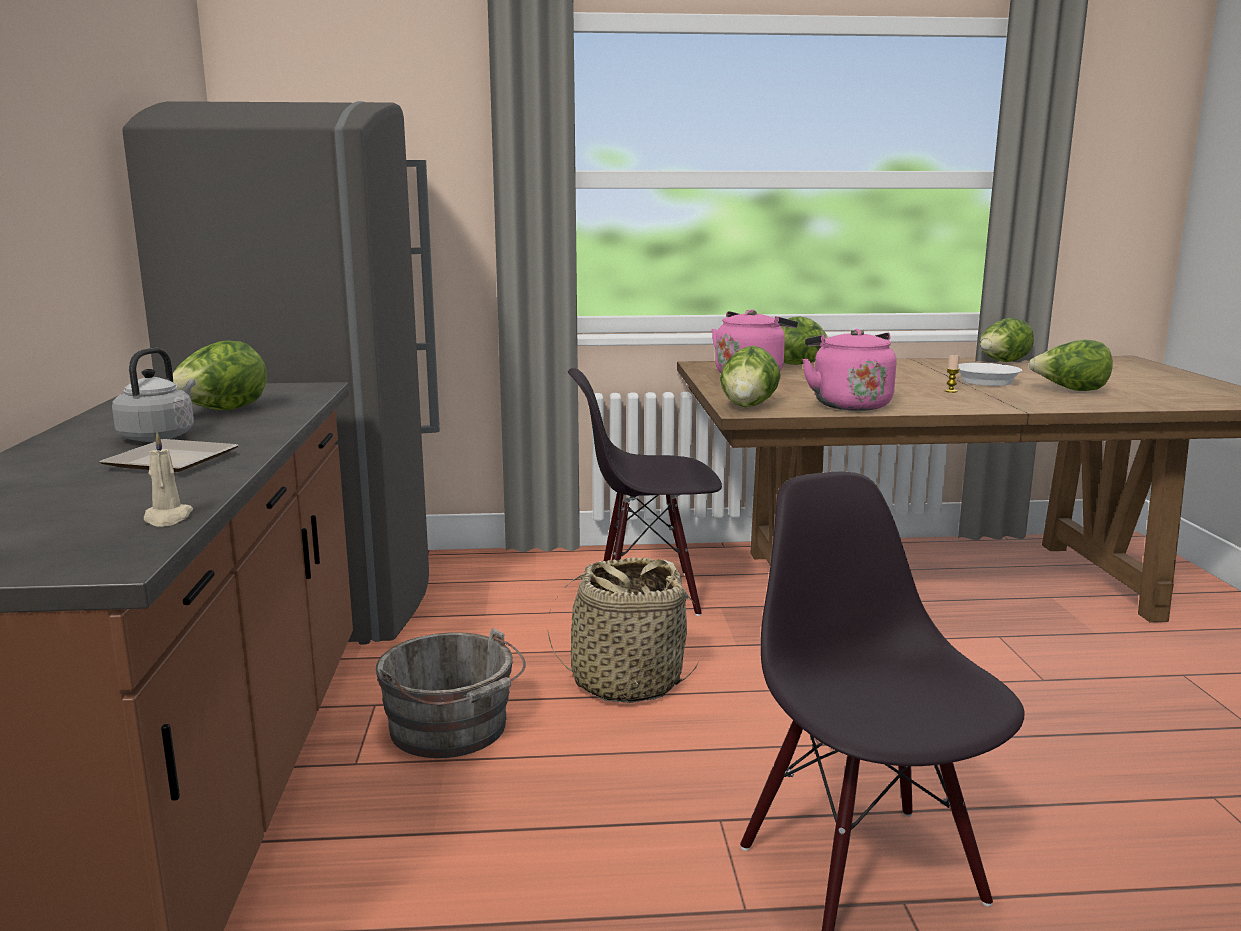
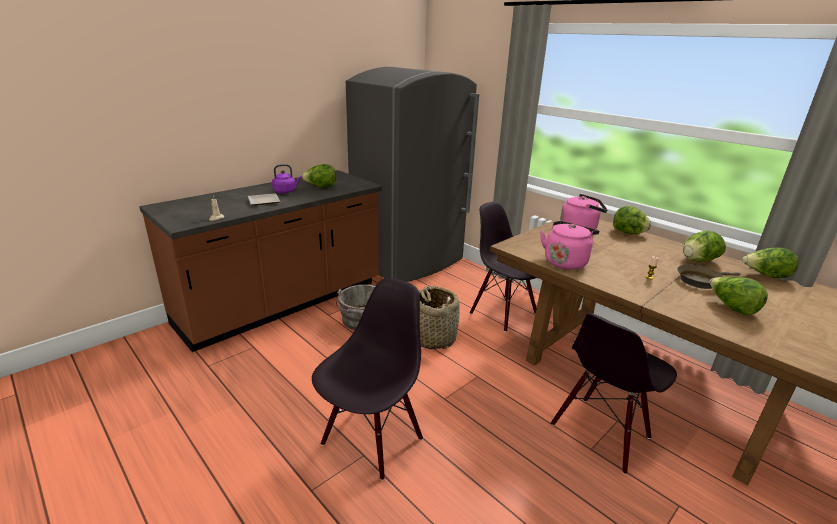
camera: 50 degrees right, 10 degrees up
(160, 436) = (286, 191): grey kettle -> purple kettle
(749, 406) = (520, 244): lettuce -> lettuce (698, 260)
(986, 380) = (700, 281): white frying pan -> brown frying pan
(1014, 657) = (601, 432): none -> black chair

